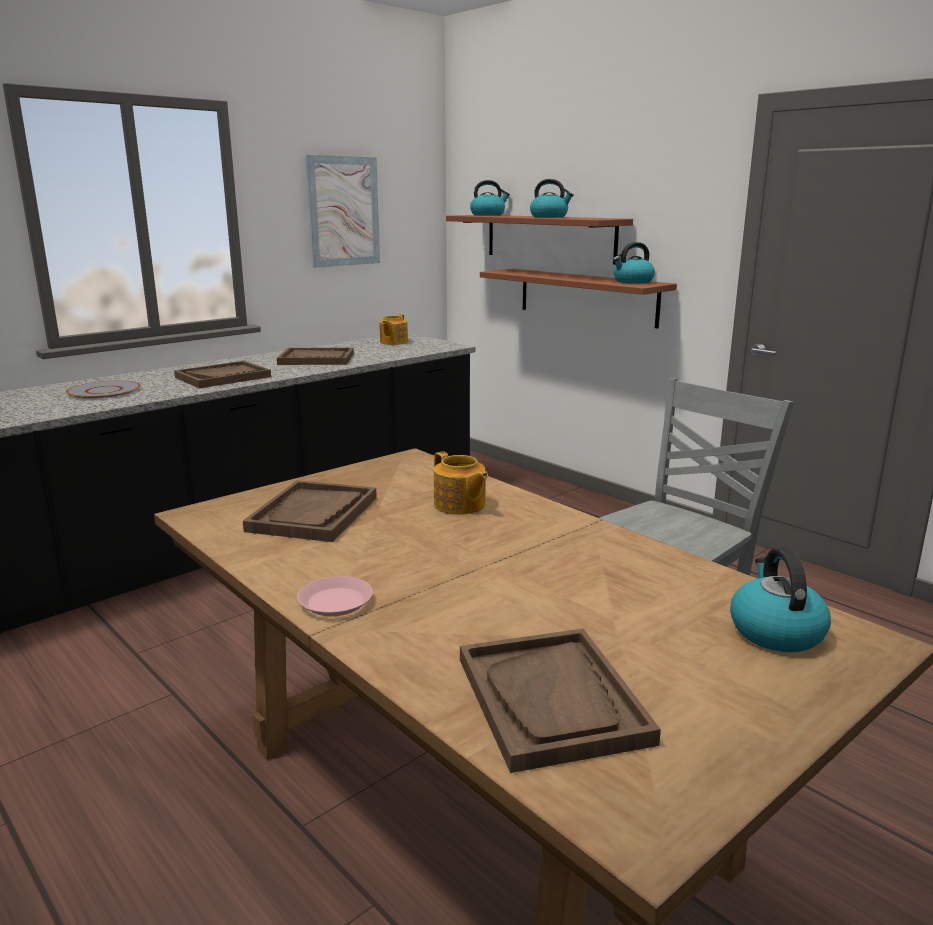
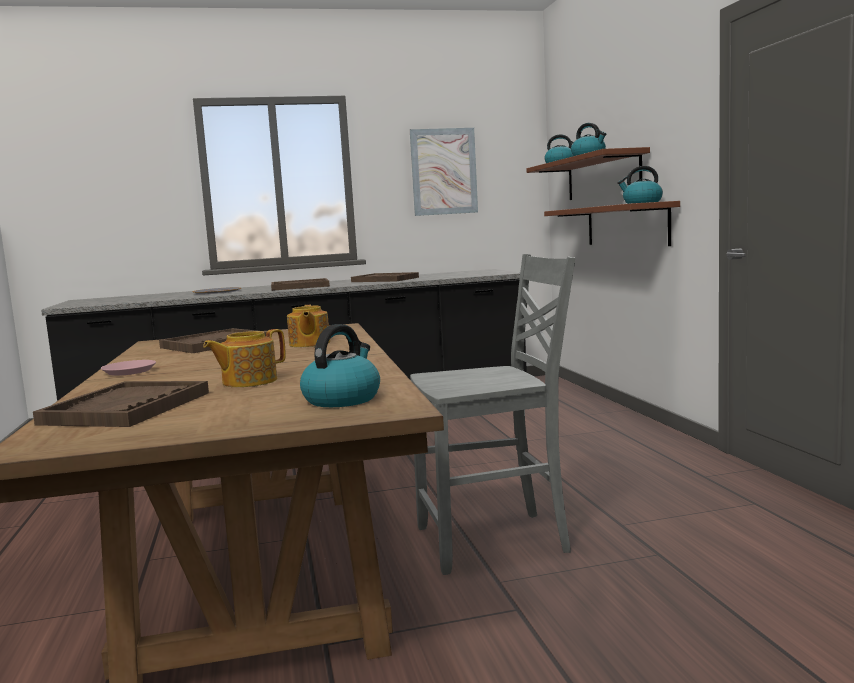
camera: 30 degrees right, 10 degrees down
(393, 342) = (467, 272): teapot -> teapot (248, 381)

